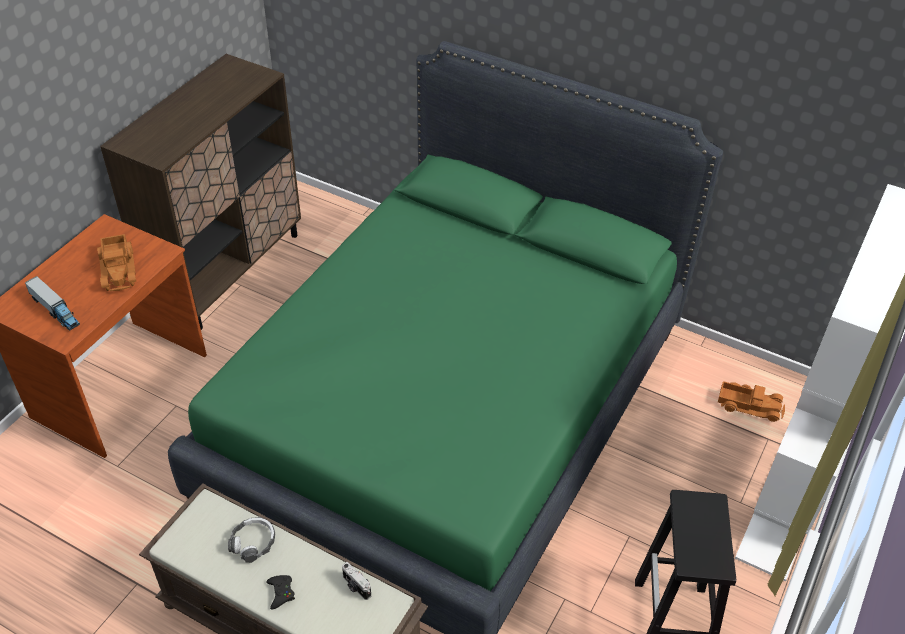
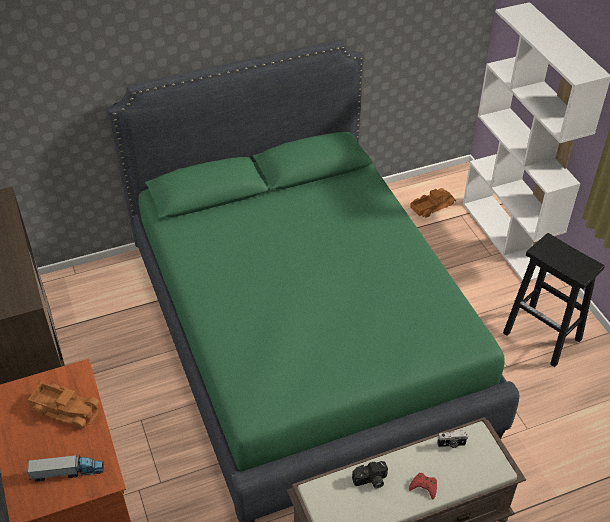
camera: 50 degrees left, 0 degrees up
(253, 543) = (370, 481): headphones -> camera
(281, 593) = (424, 487): black game controller -> red game controller

